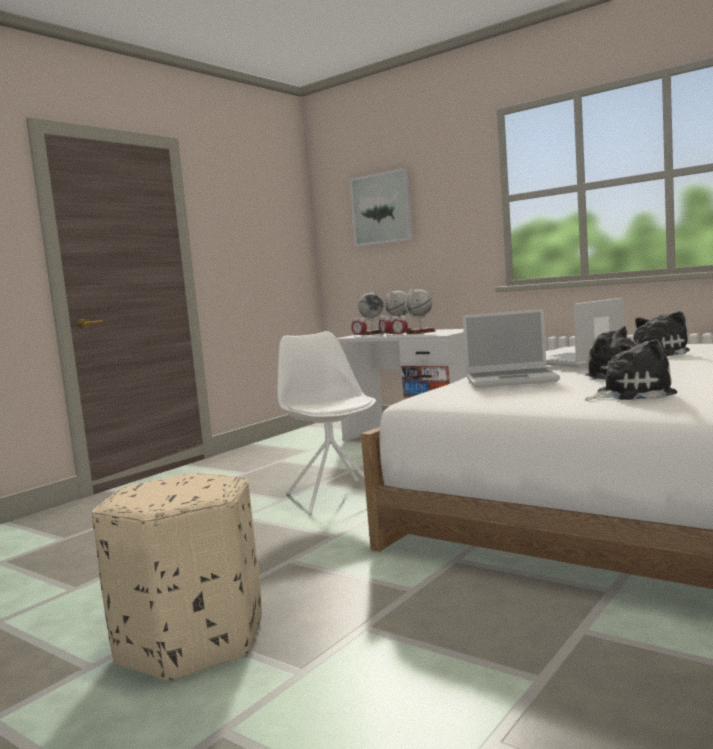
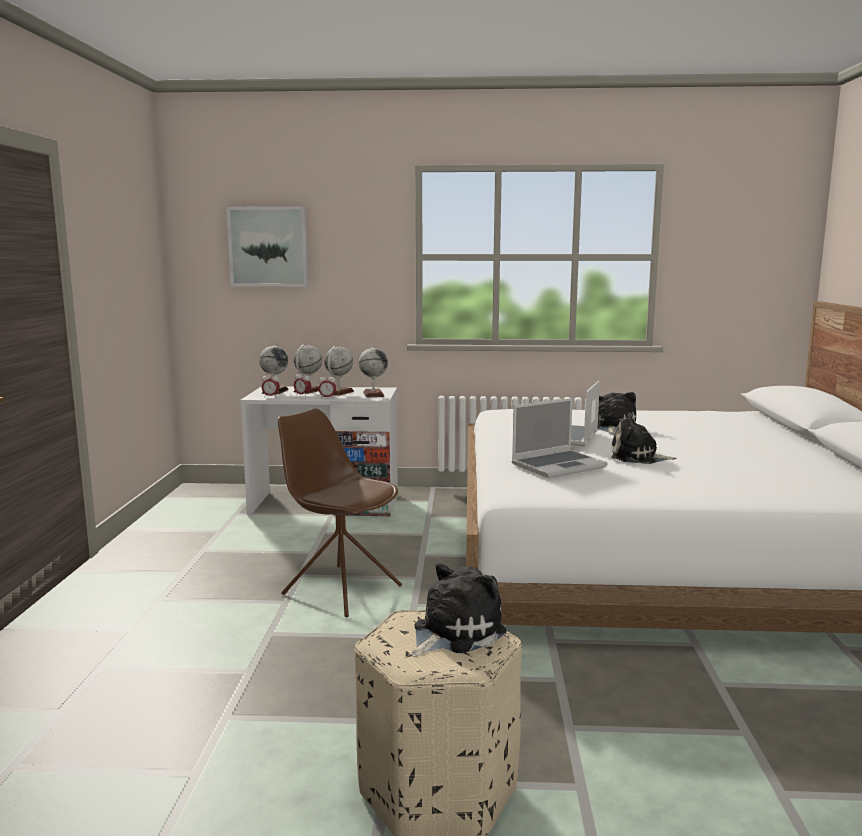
camera: 35 degrees left, 5 degrees up
(334, 496) = (340, 589): white chair -> brown chair
(445, 332) = (373, 394): none -> globe
(630, 394) = (689, 482): plush toy -> plush toy (454, 632)

